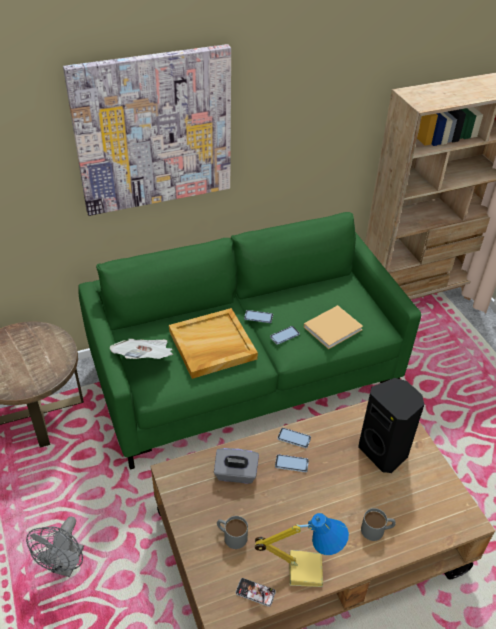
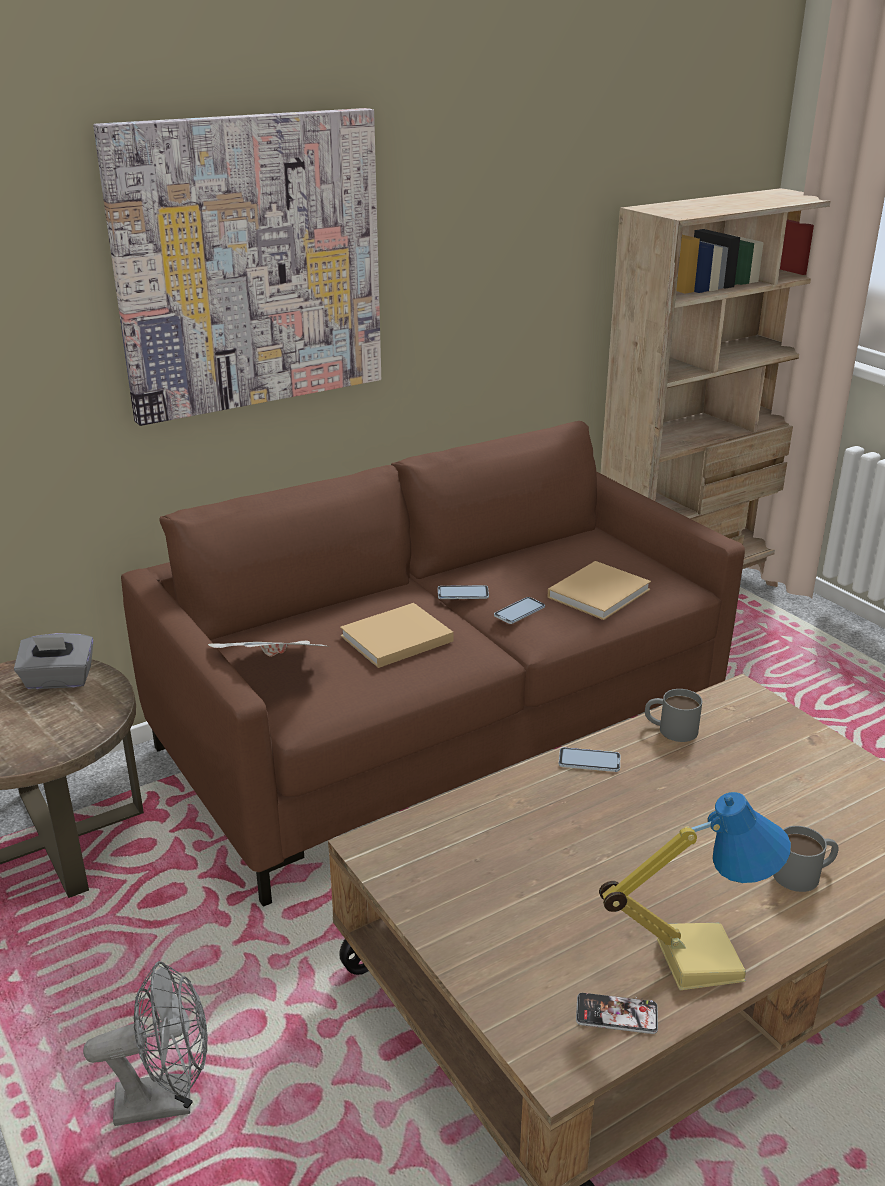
camera: 10 degrees left, 15 degrees down
(66, 565) = (167, 1099): grey fan -> grey fan turned 105 degrees counterclockwise
(212, 346) = (394, 639): beige tray -> beige book
(231, 535) = (530, 927): grey mug -> grey mug (670, 729)
(236, 474) = (501, 829): grey tissue box -> grey tissue box (58, 680)
(246, 376) = (442, 733): green sofa -> brown sofa
(291, 464) = (600, 798): phone -> none
(384, 451) = (760, 757): black speaker -> none

